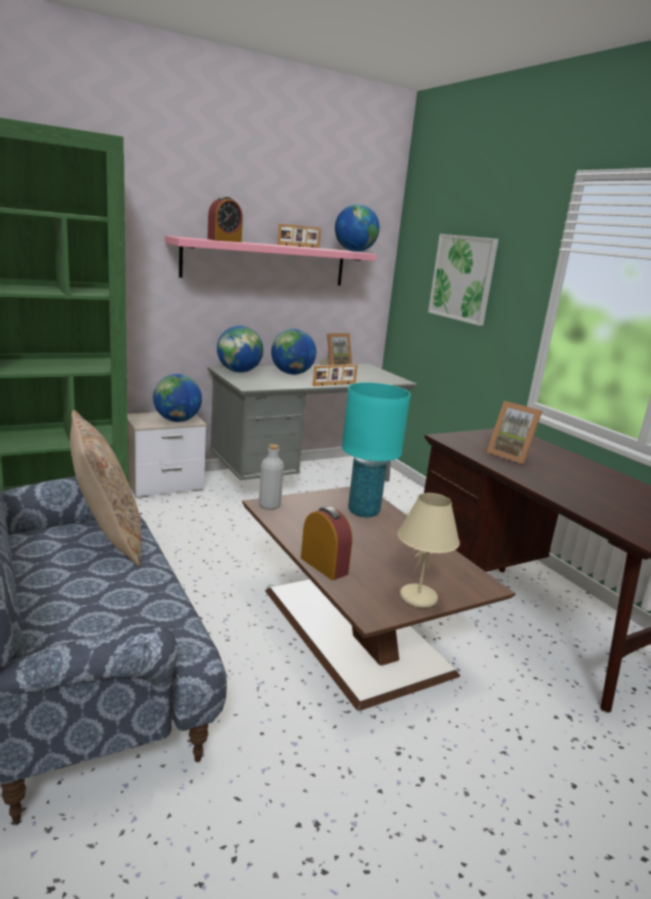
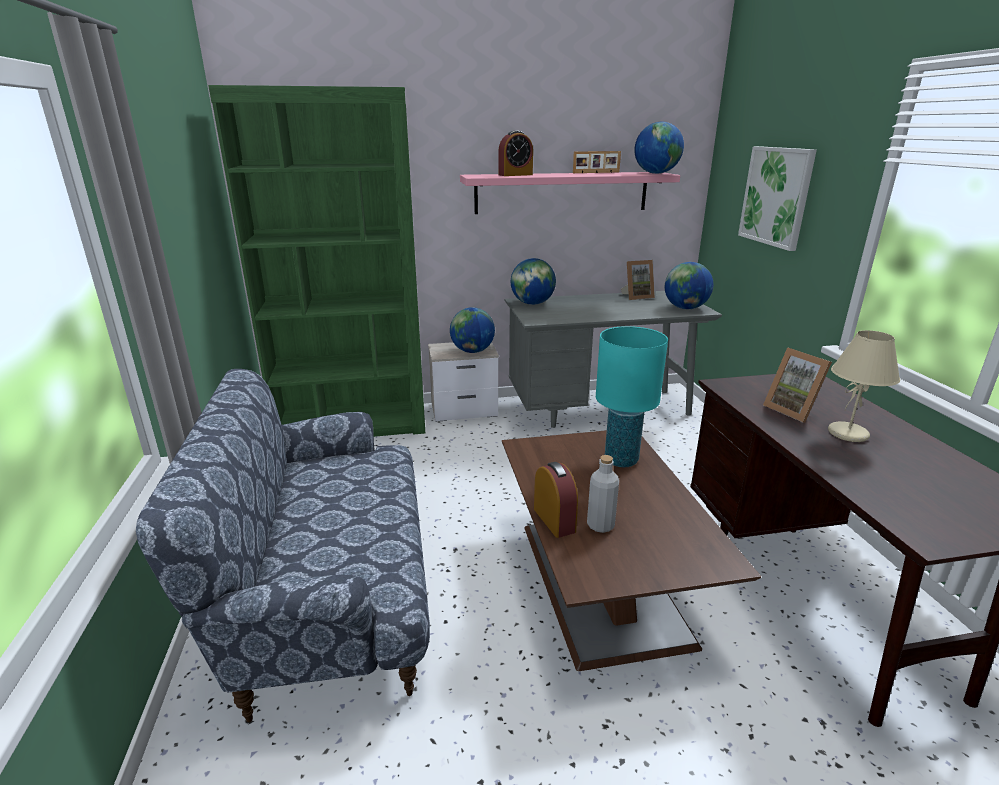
camera: 20 degrees right, 5 degrees up
(106, 538) = (367, 471): beige pillow -> none
(269, 505) = (526, 447): grey bottle -> grey bottle (600, 525)
(292, 374) = (585, 305): globe -> globe (685, 308)
(334, 384) = (625, 317): picture frame -> none
(418, 598) = (641, 569): beige table lamp -> beige table lamp (848, 434)

